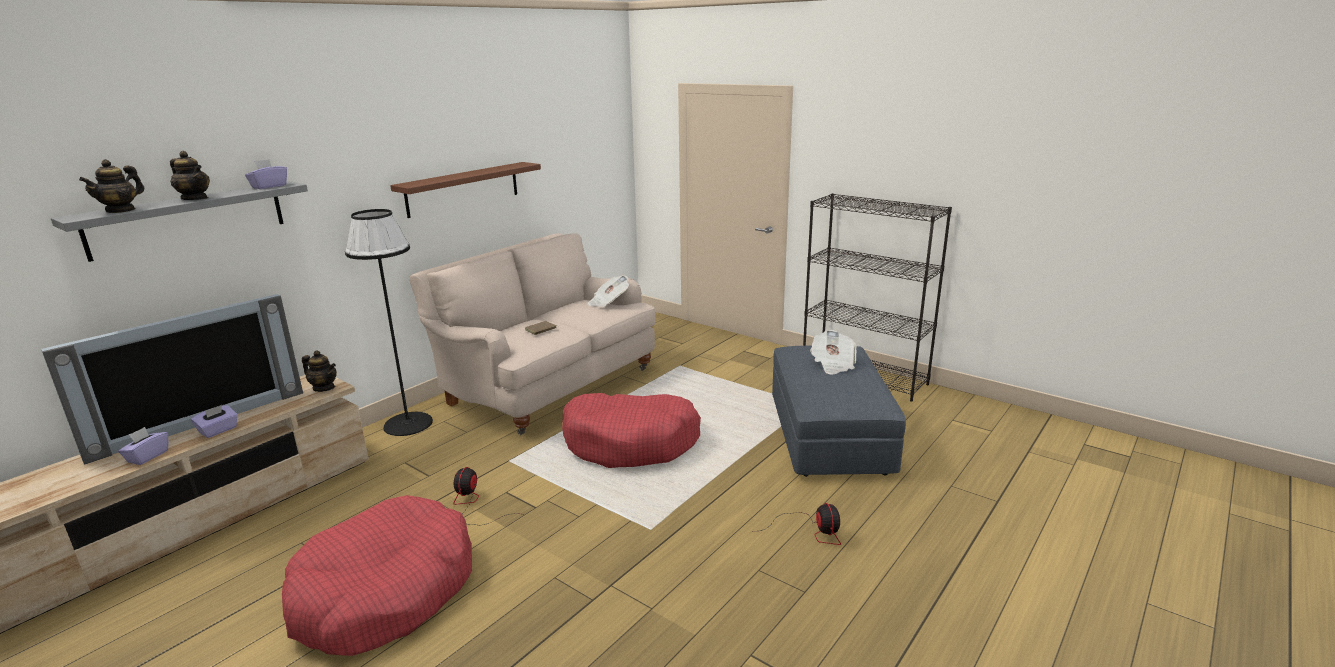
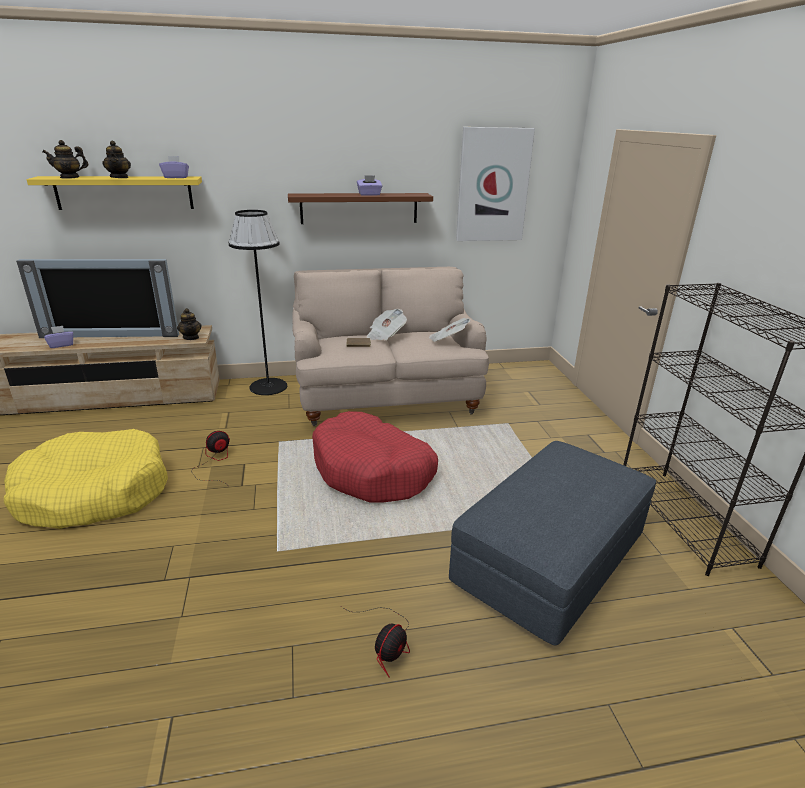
camera: 40 degrees right, 5 degrees up
(188, 219) = (124, 193): grey shelf -> yellow shelf
(218, 430) = (108, 343): purple tissue box -> purple tissue box (369, 194)
(384, 592) = (94, 493): red dog bed -> yellow dog bed
(574, 145) = (493, 185): none -> picture
(833, 364) = (575, 483): newspaper -> newspaper (385, 335)

